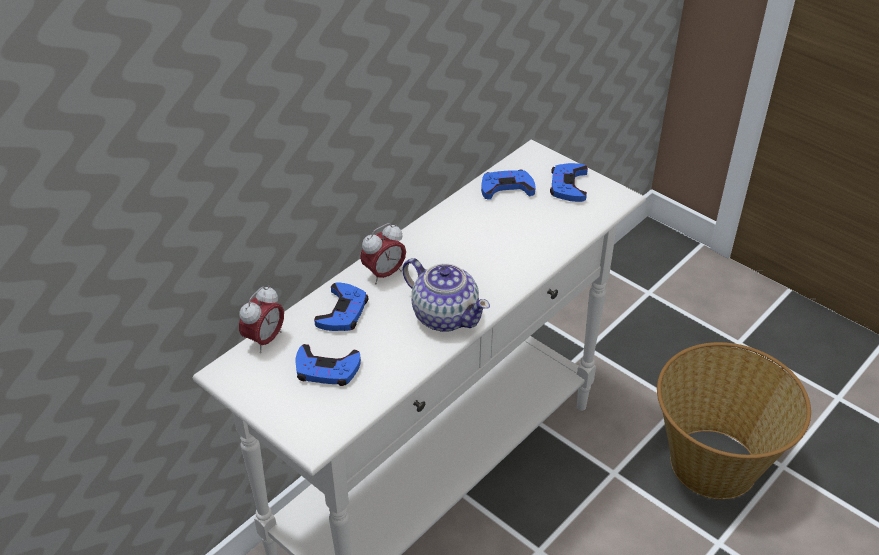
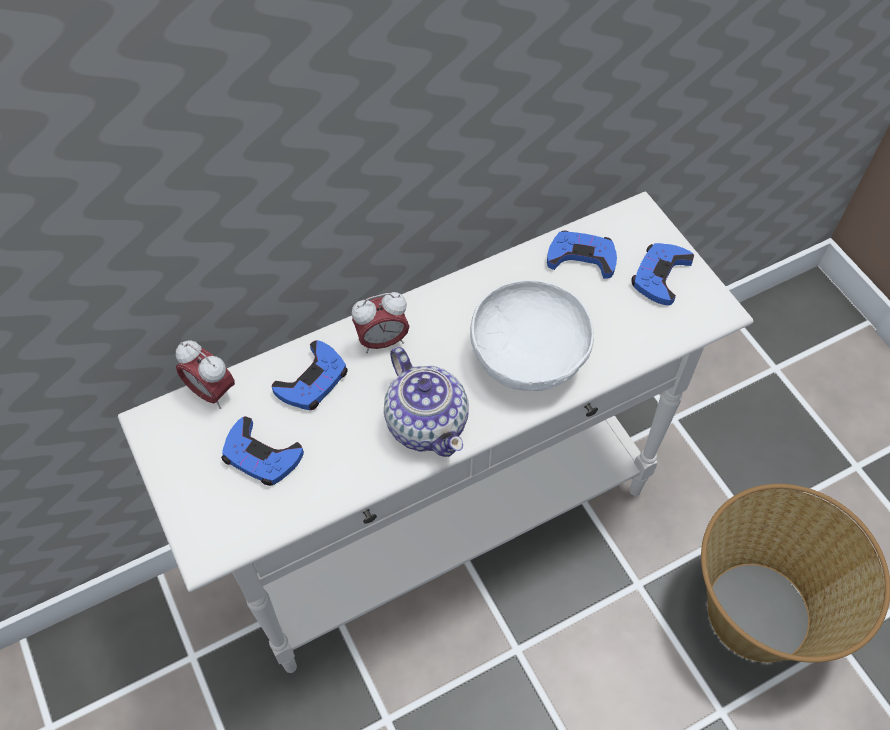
camera: 20 degrees right, 15 degrees up
(265, 340) = (211, 392): alarm clock -> alarm clock turned 75 degrees clockwise
(500, 256) = (529, 357): none -> white bowl

